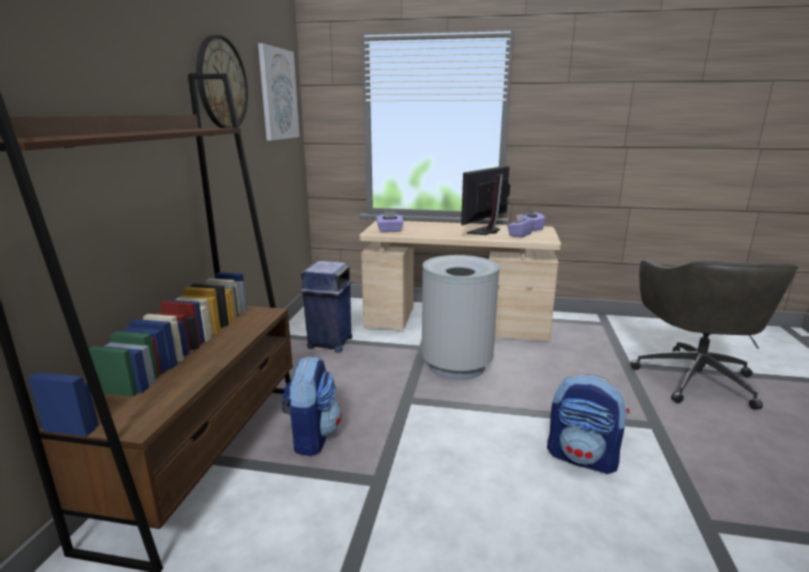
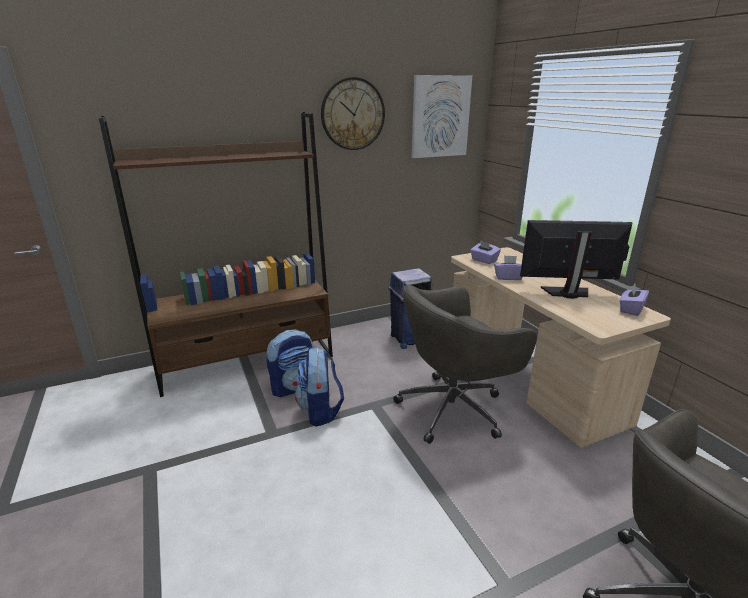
camera: 55 degrees right, 5 degrees up
(456, 366) = (454, 408): grey trash can -> grey office chair
(519, 235) = (589, 310): purple tissue box -> purple tissue box (508, 277)
(582, 458) = (390, 536): backpack -> backpack (320, 411)

